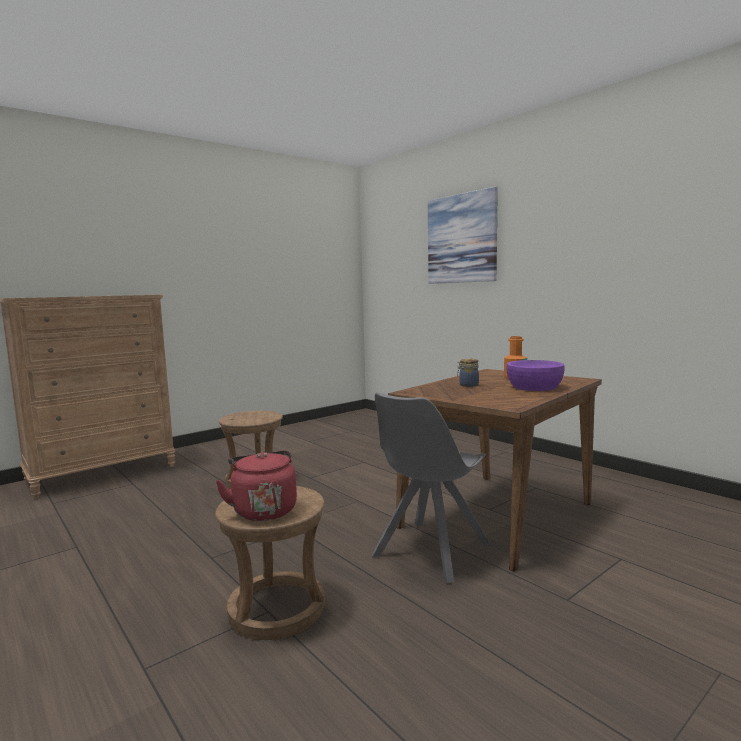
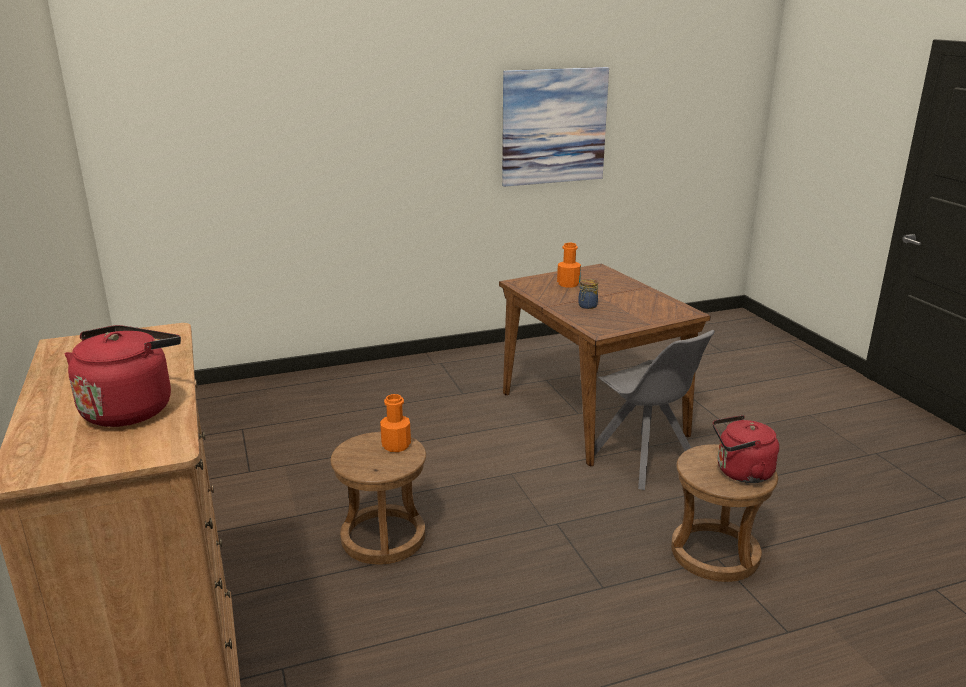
camera: 70 degrees left, 15 degrees up
(61, 296) = (131, 408): none -> red kettle
(263, 418) = (396, 445): none -> orange bottle
(461, 239) = (325, 106): picture -> picture (554, 126)
(534, 387) = (617, 289): purple bowl -> none

